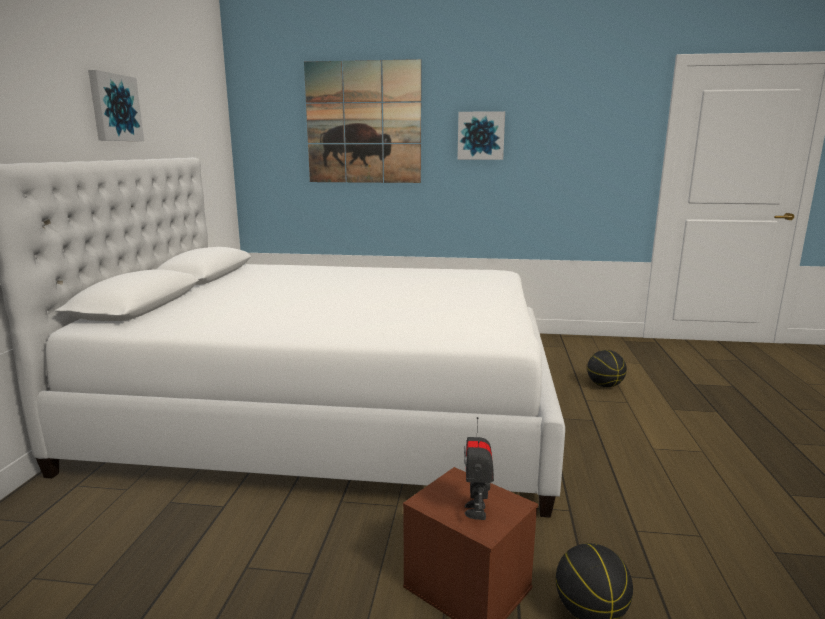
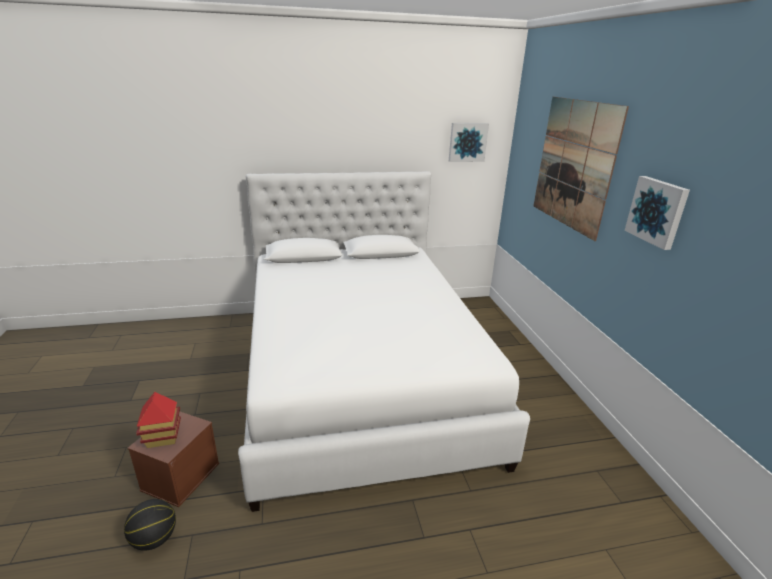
camera: 70 degrees right, 10 degrees up
(114, 108) = (360, 139): picture -> picture (467, 142)
(477, 510) = (163, 437): toy robot -> toy house
(604, 385) = (522, 548): basketball -> none

